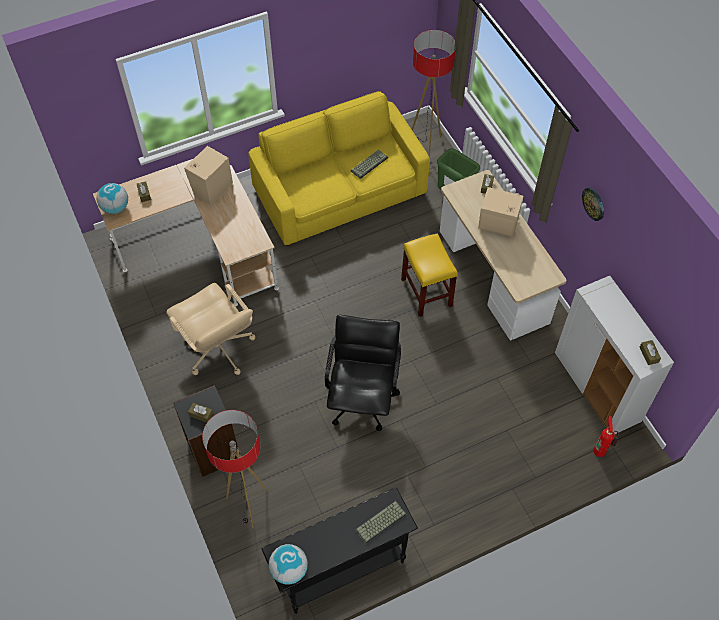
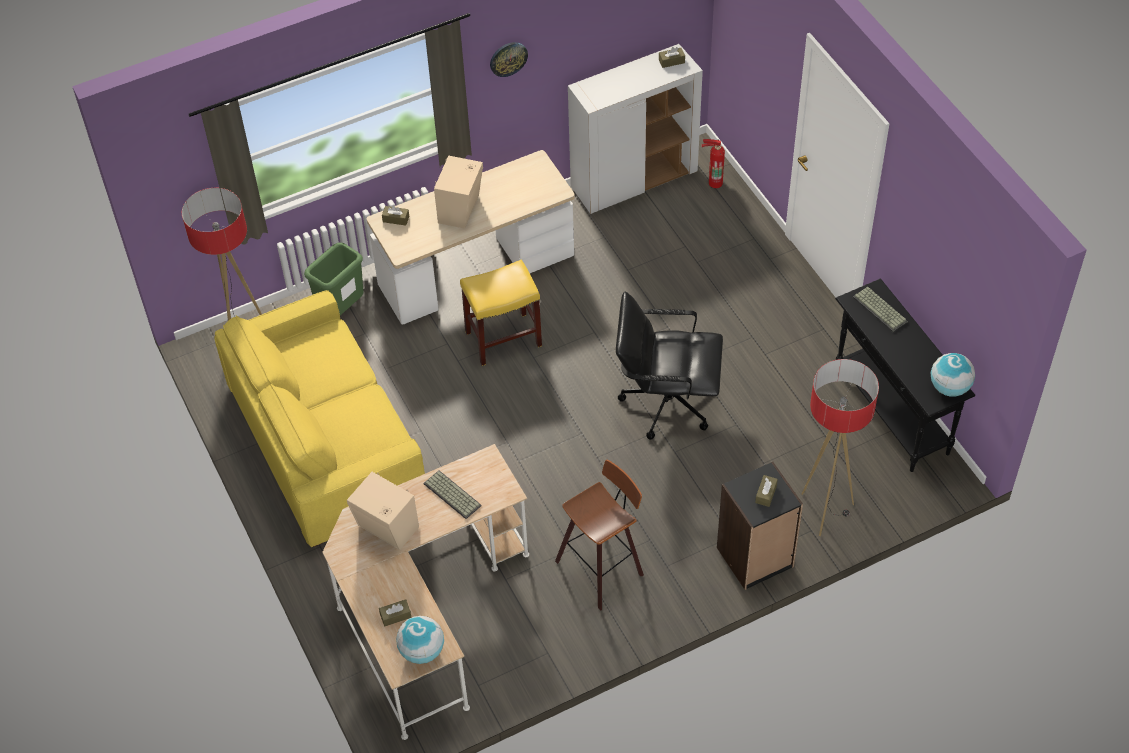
camera: 90 degrees left, 5 degrees down
(218, 349) = (602, 568): beige office chair -> stool
(369, 163) = (323, 366): keyboard -> keyboard (451, 495)

